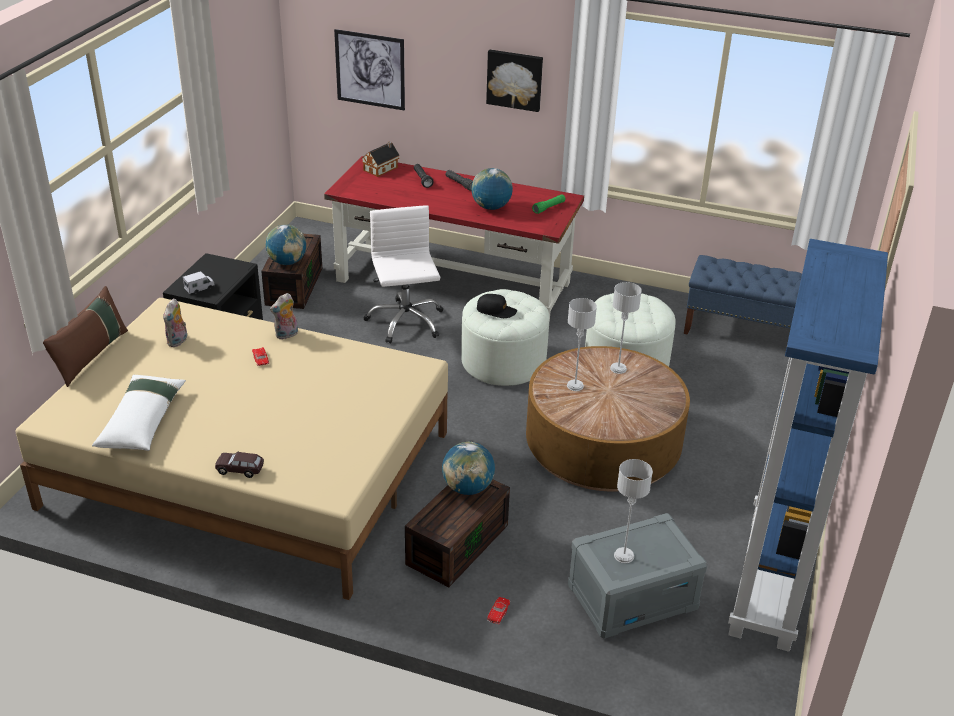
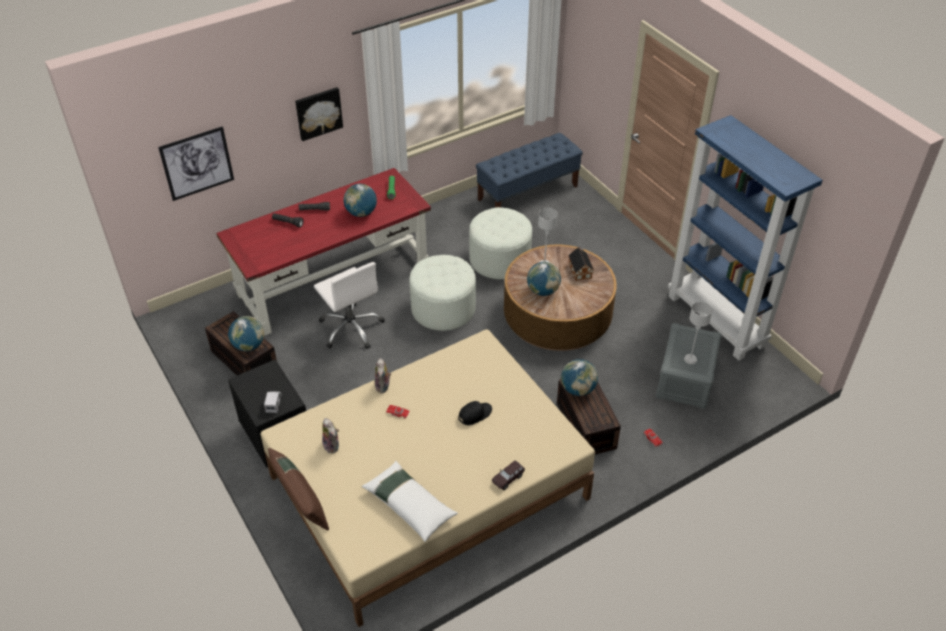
camera: 50 degrees left, 10 degrees up
(382, 168) = (247, 233): toy house -> toy house (580, 270)
(405, 321) = (351, 328): white office chair -> white office chair turned 150 degrees counterclockwise
(496, 310) = (440, 279): black cap -> black cap (475, 414)
(575, 386) = (543, 291): grey table lamp -> globe

